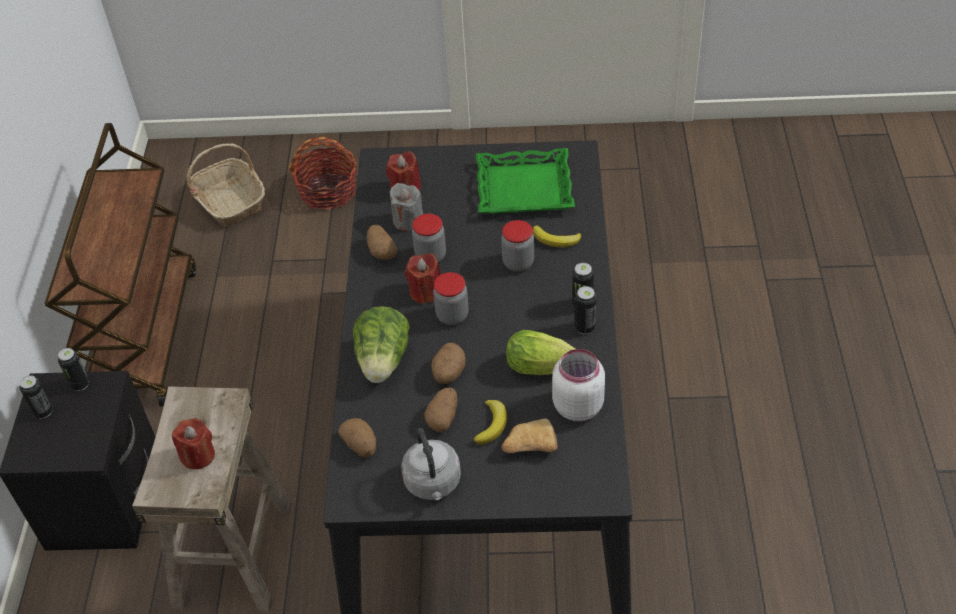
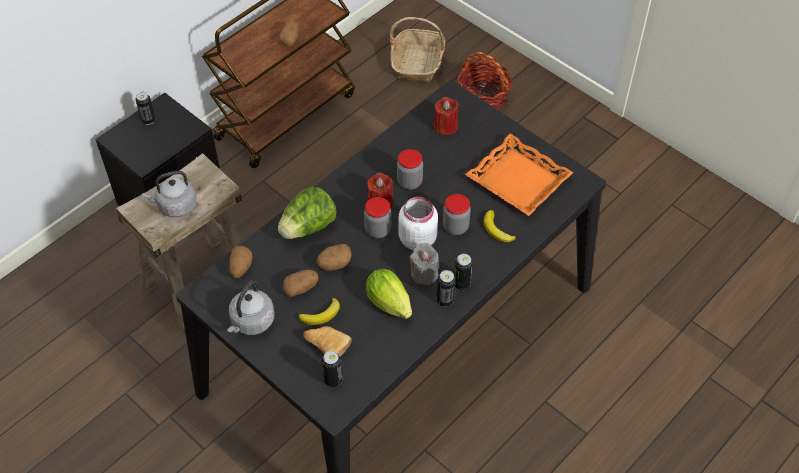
camera: 40 degrees right, 5 degrees up
(80, 384) = (181, 118): can -> can (333, 380)
(198, 455) = (175, 206): red candle -> grey kettle
(381, 251) = (385, 157): potato -> potato (290, 39)
(408, 221) = (423, 149): grey candle -> grey candle (424, 274)
(524, 188) = (518, 180): green tray -> orange tray
(577, 405) = (382, 344): white jar -> white jar (418, 239)

